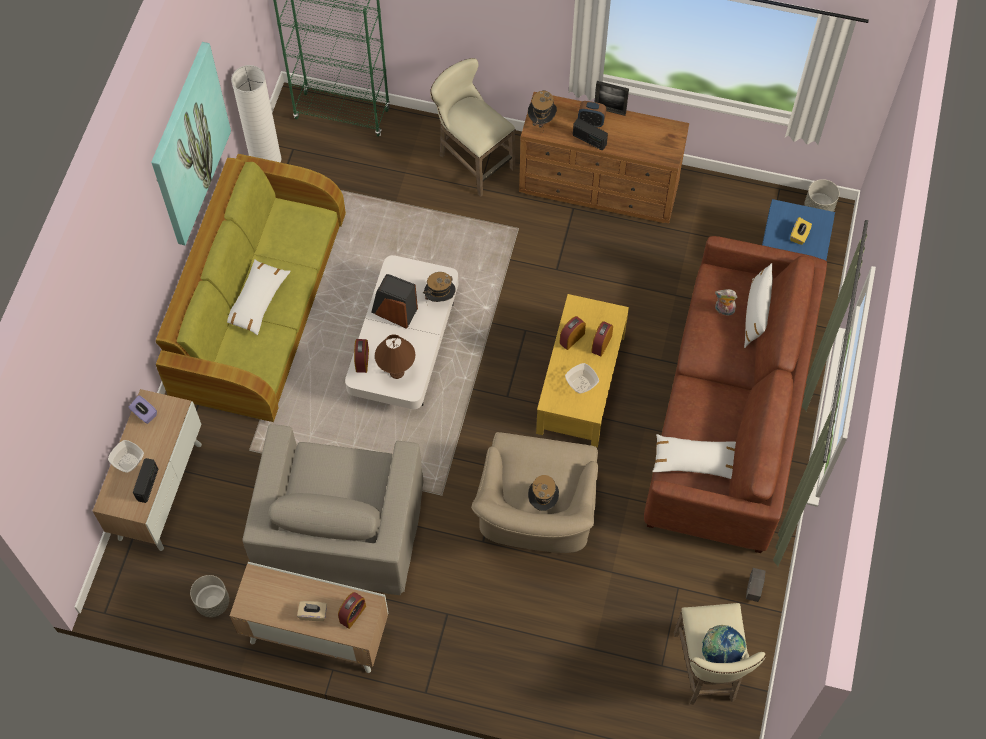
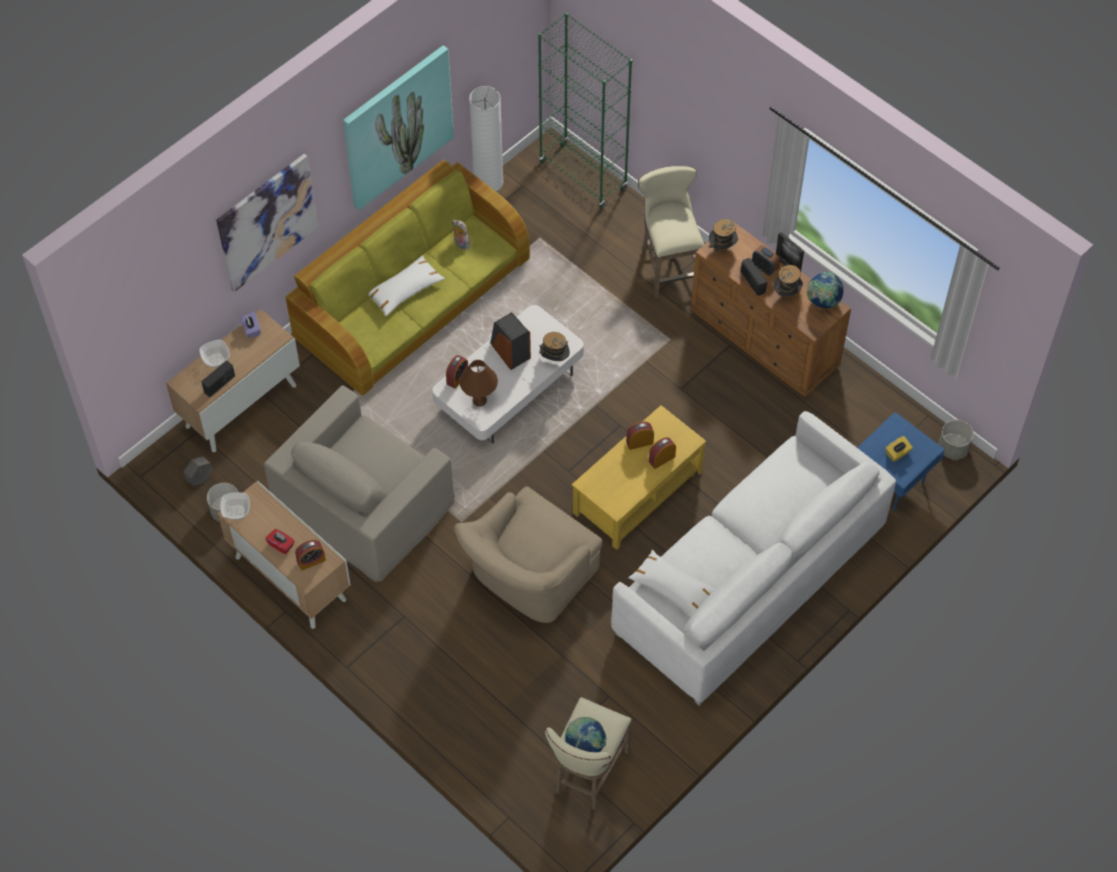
camera: 30 degrees right, 5 degrees down
(122, 301) = (267, 222): none -> picture
(313, 613) = (281, 545): beige tissue box -> red tissue box
(543, 501) = (526, 558): hat -> hat (786, 293)
(581, 384) = (622, 483): bowl -> bowl (237, 512)
(661, 128) = (823, 301): none -> globe
(723, 310) = (783, 481): plush toy -> plush toy (460, 244)
(729, 416) = (748, 582): brown sofa -> white sofa
(753, 590) = (671, 732): grey planter -> grey planter (200, 479)
(755, 314) = (809, 498): white pillow -> none

